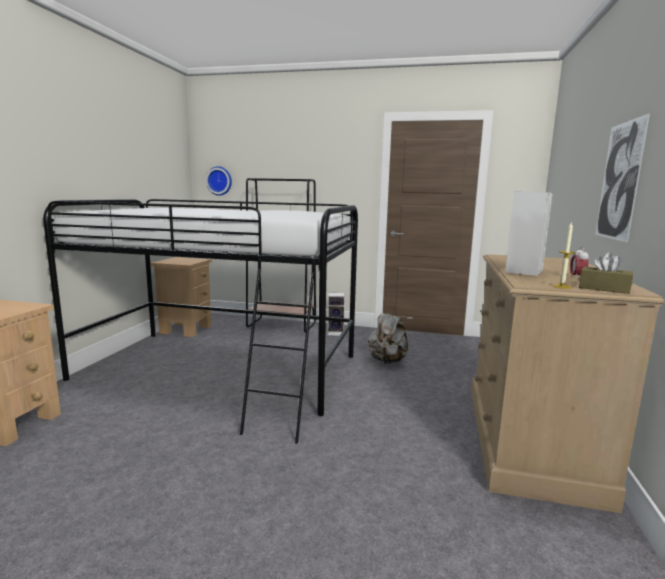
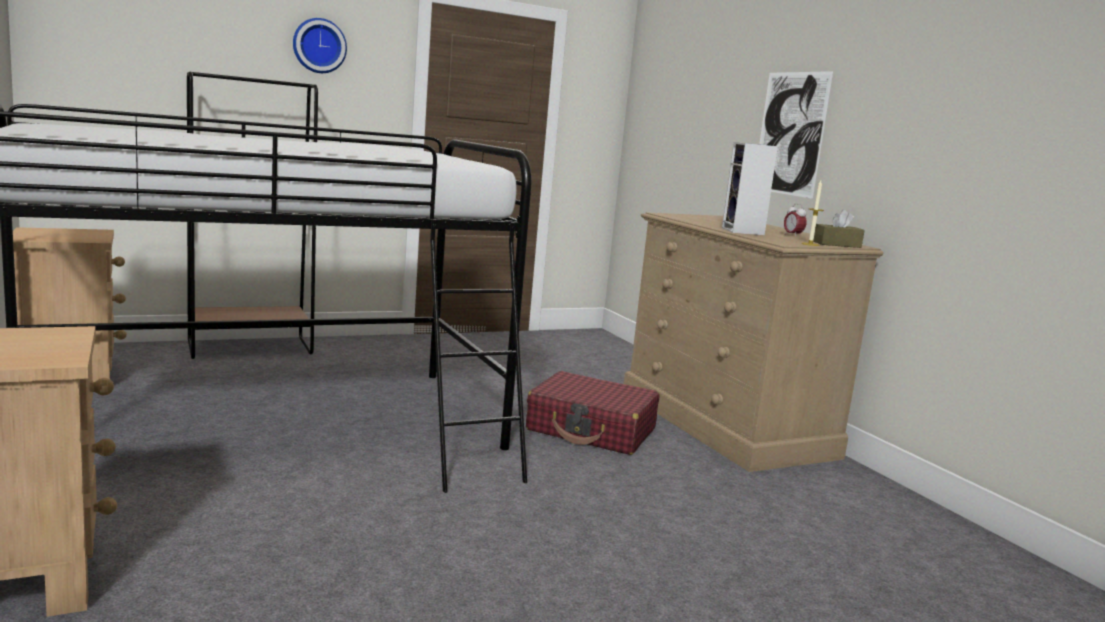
camera: 40 degrees left, 0 degrees up
(220, 181) = (90, 67): wall clock -> wall clock (319, 46)
(336, 333) = (359, 348): speaker -> none
(387, 361) = (487, 374): grey backpack -> none
(401, 416) = (591, 430): none -> red suitcase

